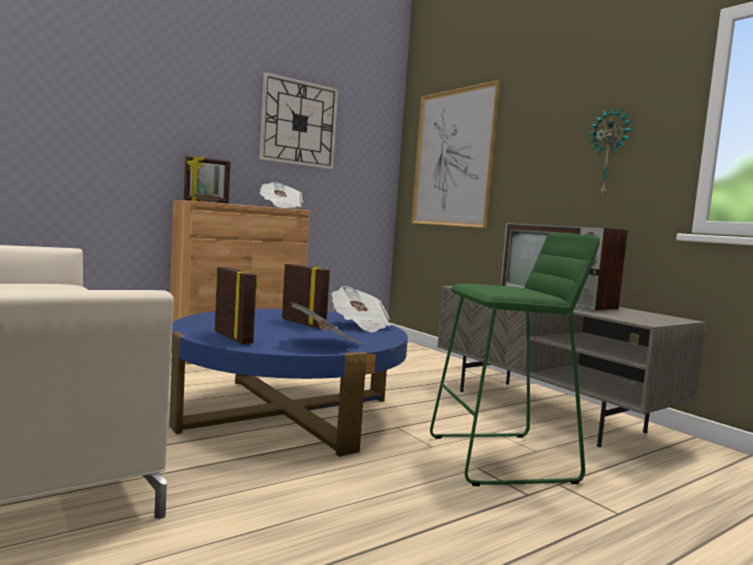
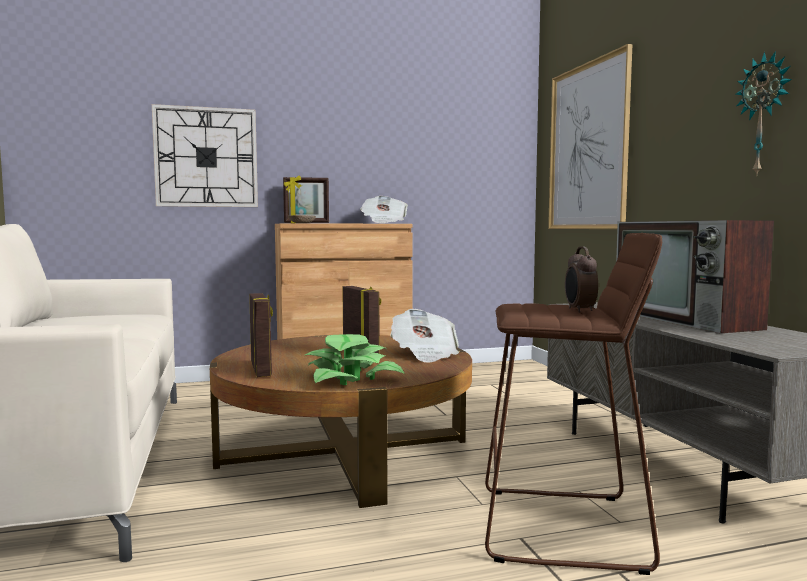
camera: 20 degrees right, 0 degrees up
(287, 412) = (344, 451): blue coffee table -> brown coffee table
(299, 123) = (408, 128): wall clock -> wall clock (206, 157)
(326, 344) = (352, 377): newspaper -> potted plant
(501, 459) = (562, 528): green stool -> brown stool
(526, 290) = (579, 310): none -> alarm clock

